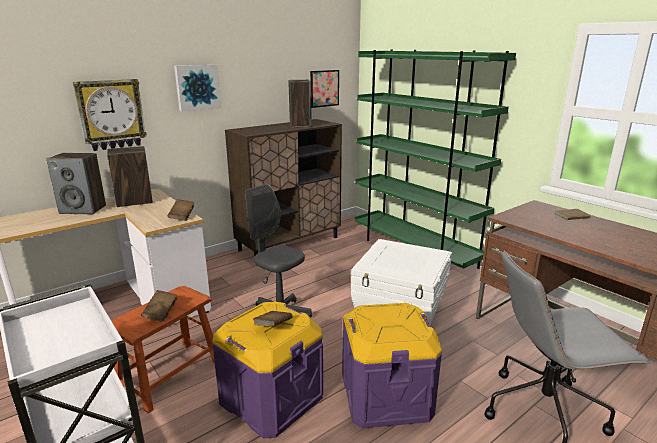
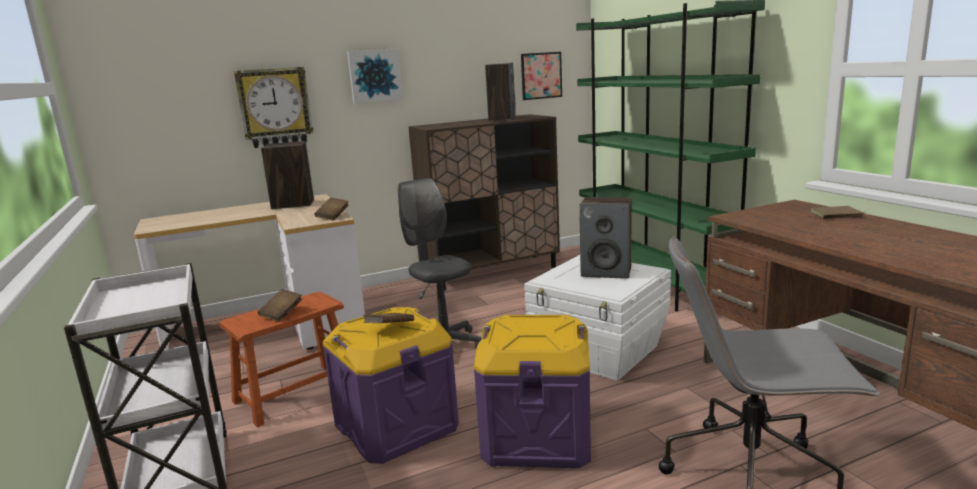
camera: 15 degrees right, 5 degrees down
(83, 209) = (237, 211): speaker -> speaker (607, 272)

